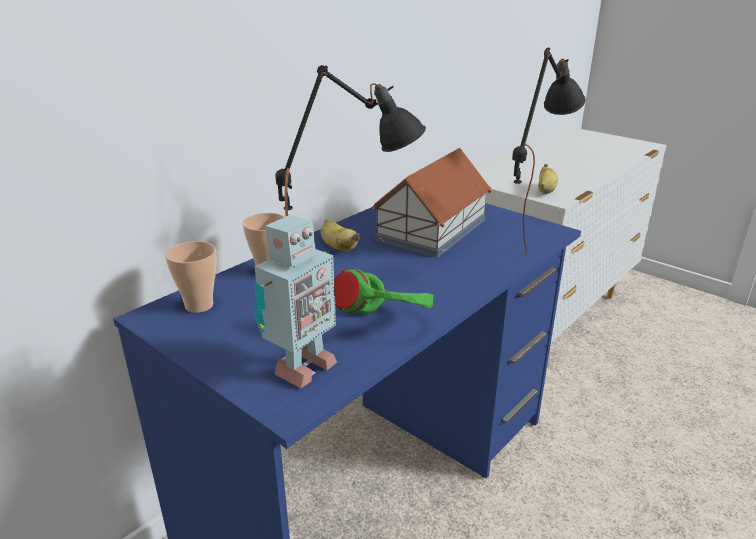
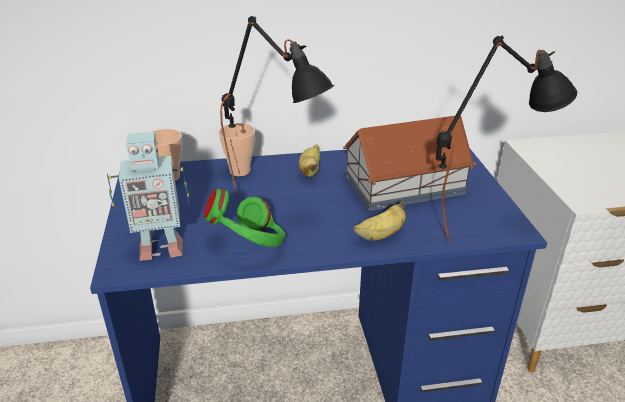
camera: 40 degrees right, 5 degrees up
(545, 191) = (585, 188): banana -> banana (381, 235)

